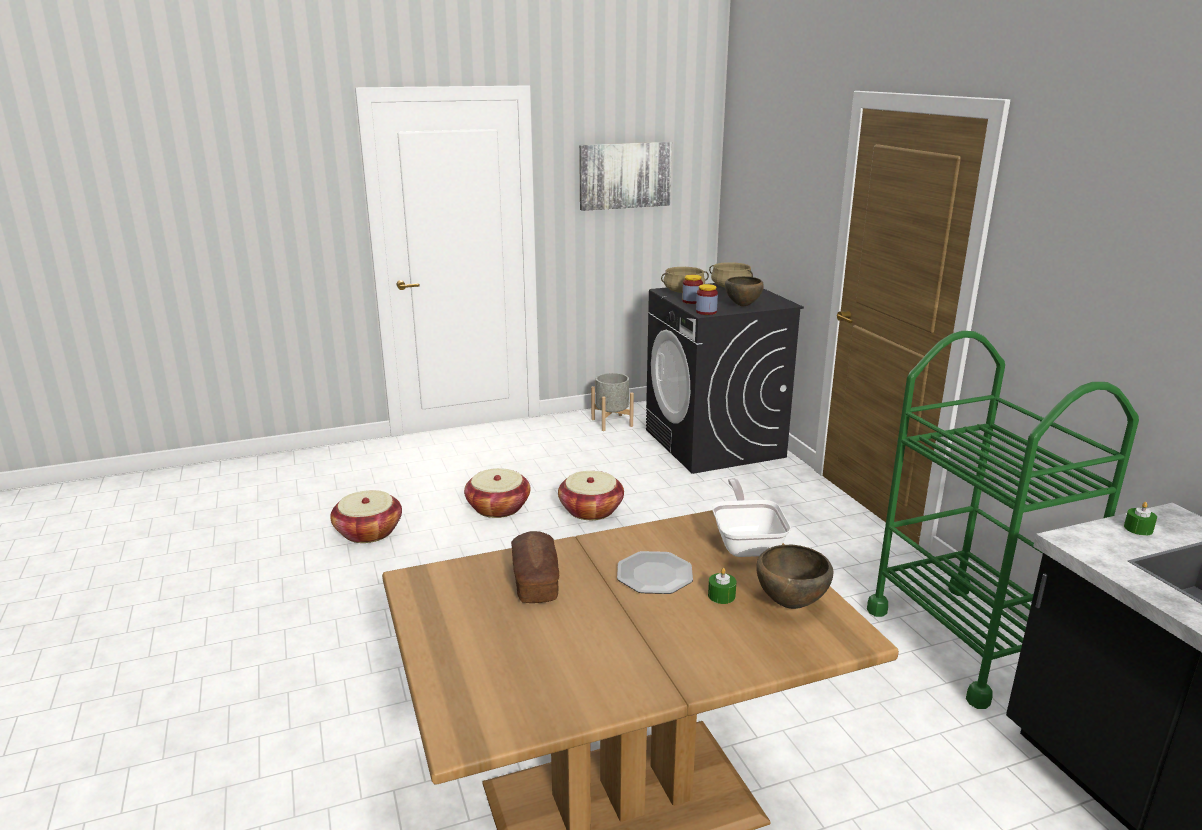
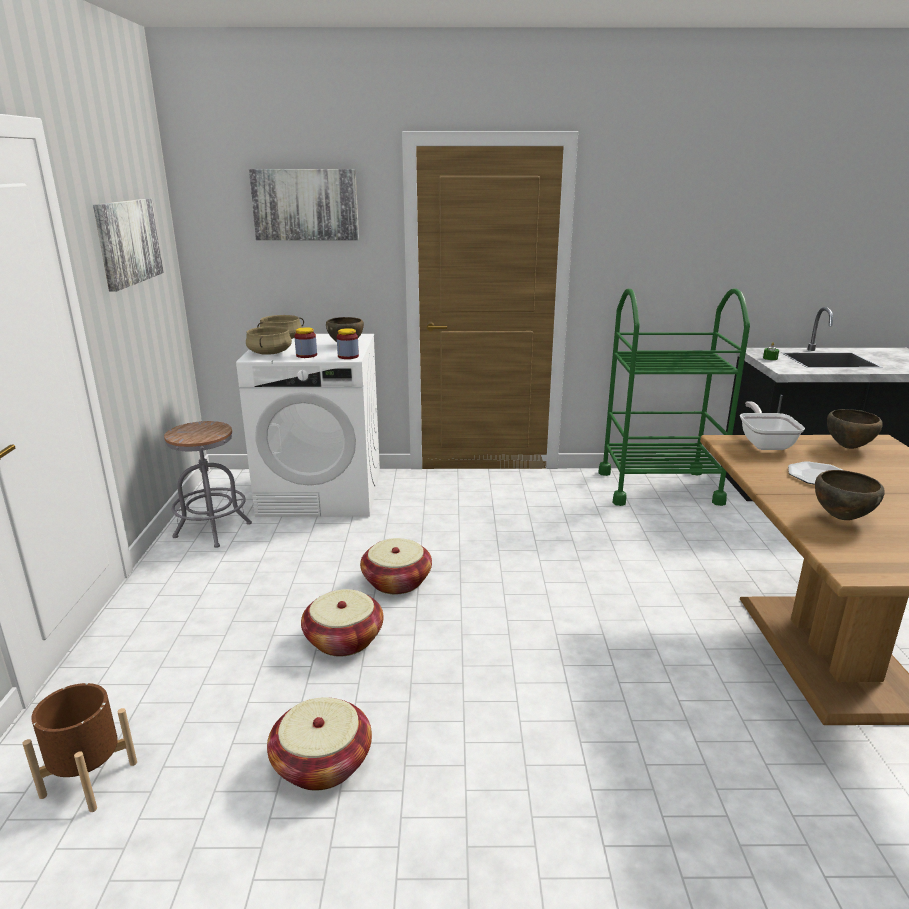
camera: 70 degrees left, 0 degrees up
(343, 470) = (90, 778): none -> brown planter
(535, 581) = (840, 518): bread -> brown bowl
(611, 422) = (213, 530): grey planter -> grey stool
(714, 443) = (322, 493): black washing machine -> white washing machine
(721, 596) = (843, 462): green candle -> none
(746, 543) = (765, 443): frying pan -> frying pan turned 75 degrees clockwise
(785, 161) = (305, 204): none -> picture

